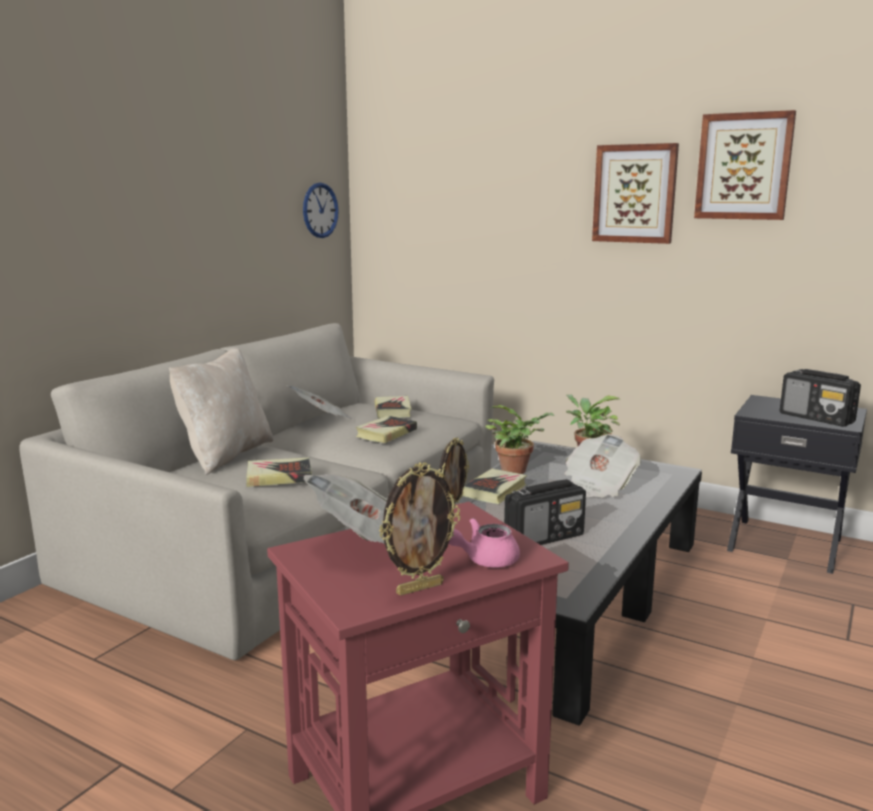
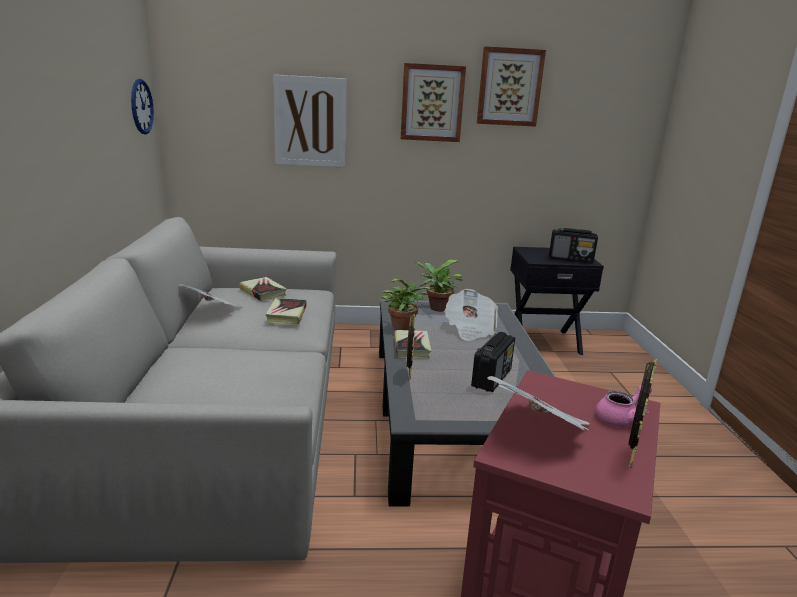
camera: 35 degrees left, 5 degrees up
(225, 455) = (170, 367): beige pillow -> none
(279, 477) = (257, 378): book -> none
(484, 560) = (621, 418): pink teapot -> pink teapot turned 150 degrees counterclockwise
(491, 222) = (310, 122): none -> picture

